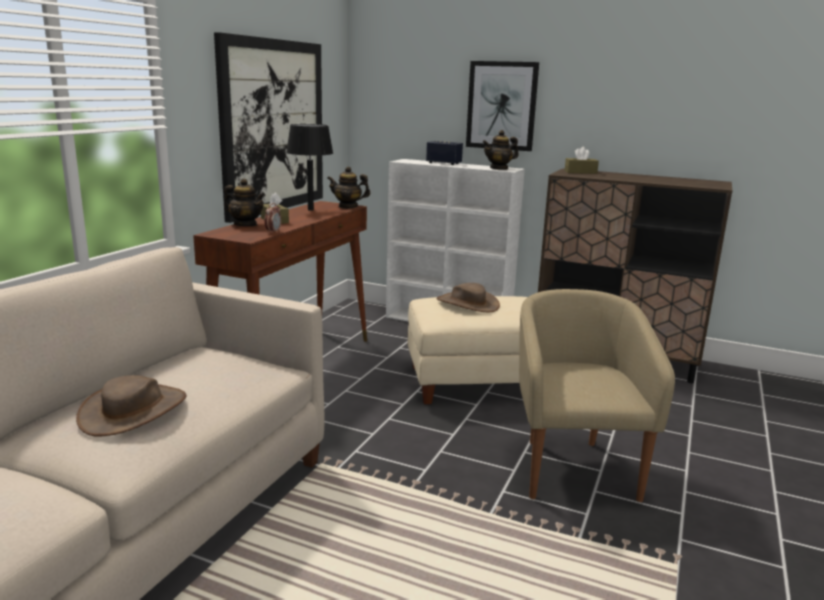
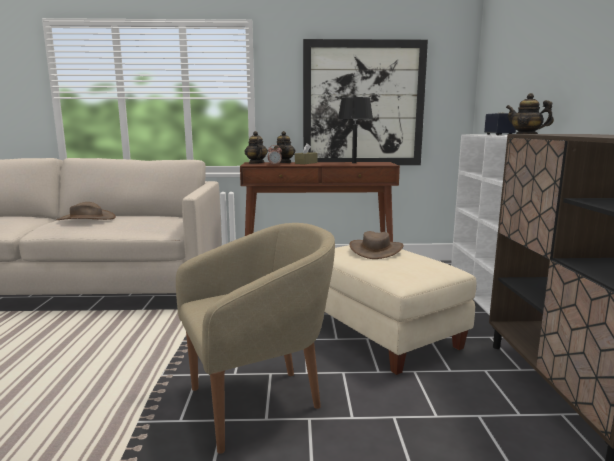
camera: 65 degrees right, 5 degrees down
(348, 206) = (385, 164): teapot -> teapot (256, 163)
(501, 106) = (552, 68): picture -> none
(580, 172) = (571, 134): brown tissue box -> none

